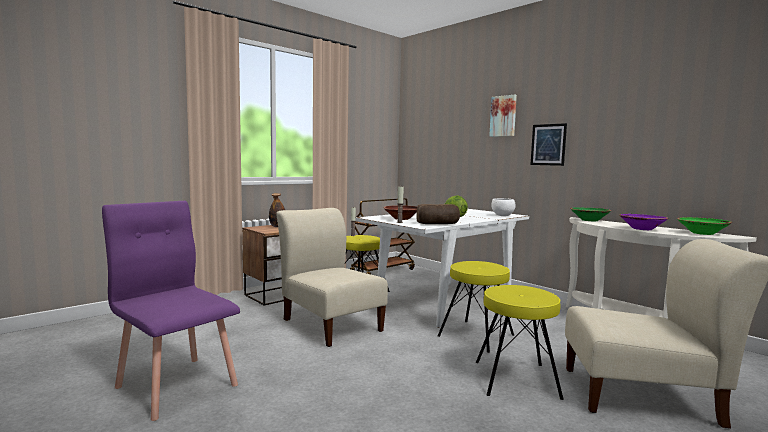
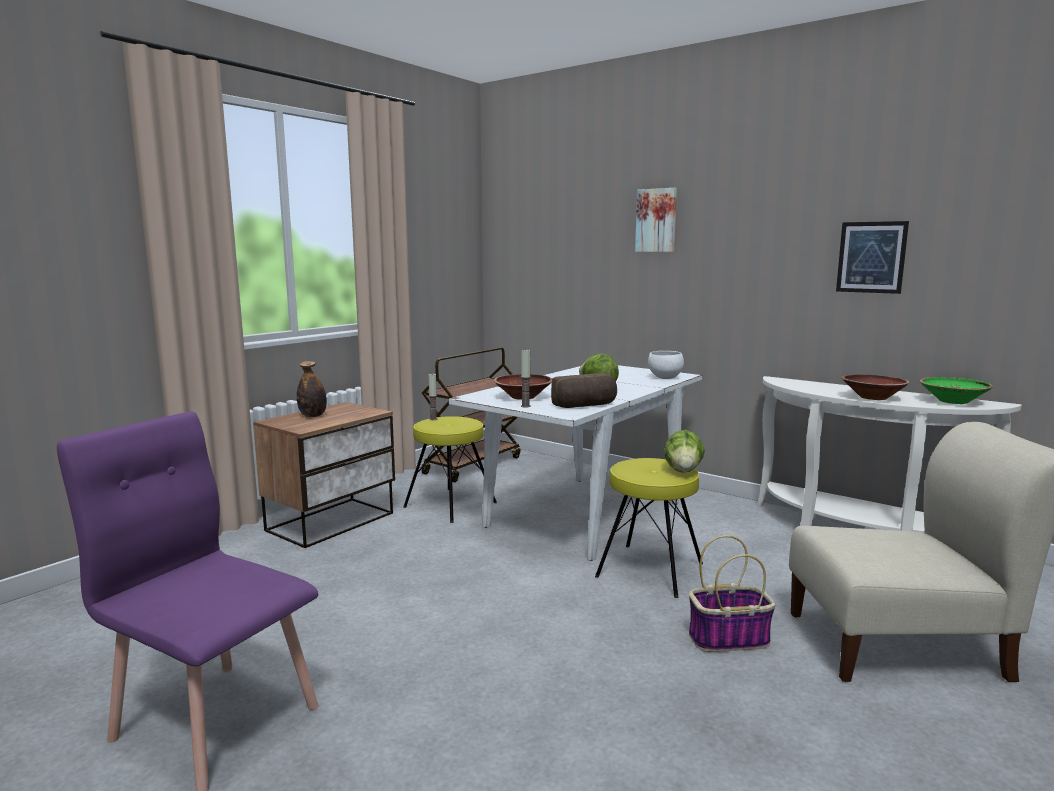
camera: 10 degrees left, 5 degrees up
(330, 324) = (425, 572): beige chair -> none
(498, 268) = (683, 470): none -> lettuce
(516, 379) = (729, 638): yellow stool -> basket
(548, 144) = (727, 267): picture -> picture (871, 257)
(589, 220) = (793, 382): green bowl -> none
(642, 229) = (873, 397): purple bowl -> brown bowl

